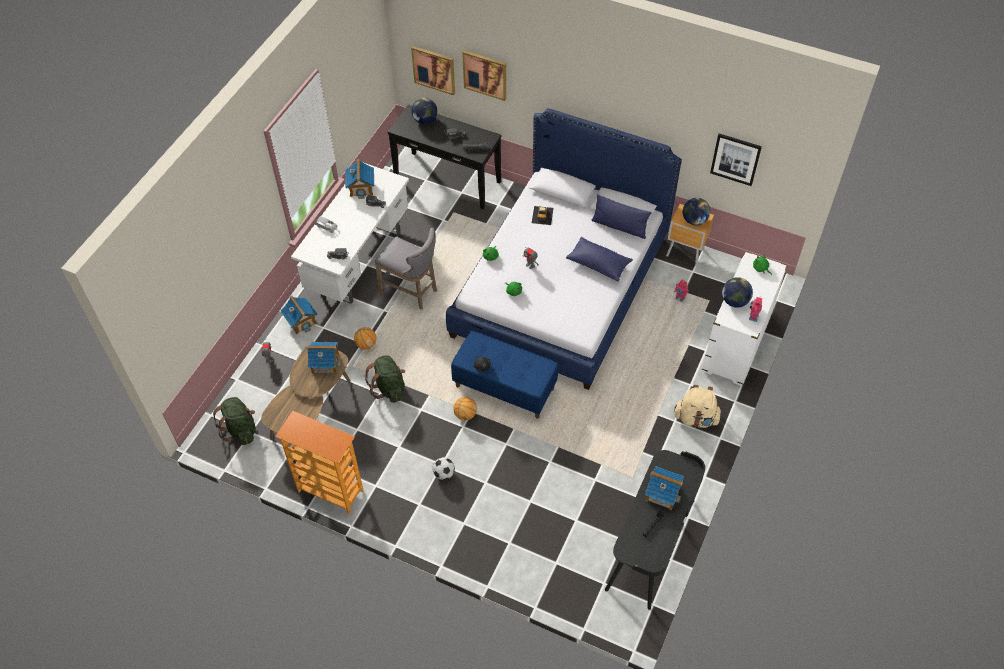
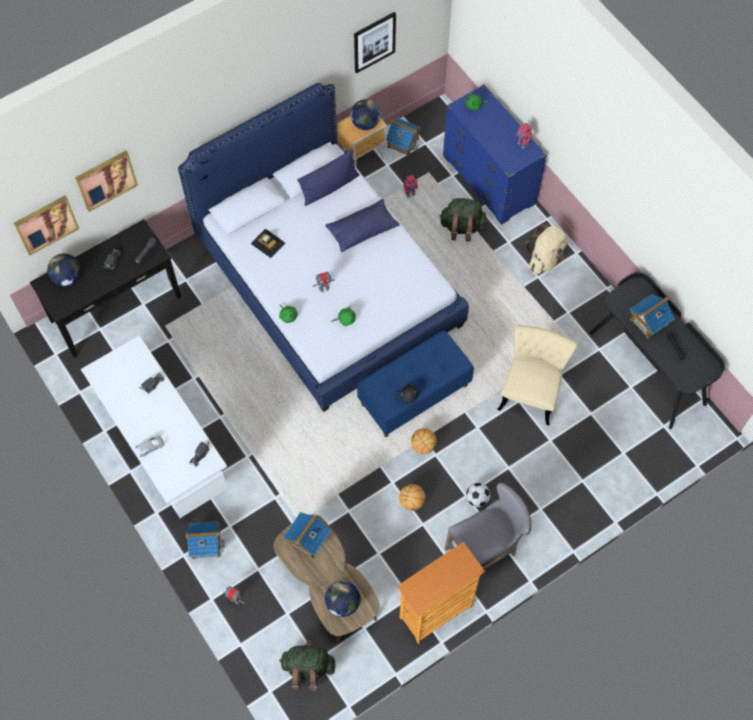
camera: 60 degrees left, 10 degrees up
(361, 187) = (118, 387): toy house -> toy house (403, 142)
(366, 344) = (280, 495): basketball -> basketball (411, 501)
(389, 388) = (348, 499): green backpack -> green backpack (462, 228)
(411, 292) = (242, 418): grey stool -> grey stool (485, 552)
(566, 466) = (531, 390): none -> beige chair
(734, 301) = (497, 147): globe -> globe (343, 603)
(736, 344) = (489, 181): white dresser -> blue dresser

